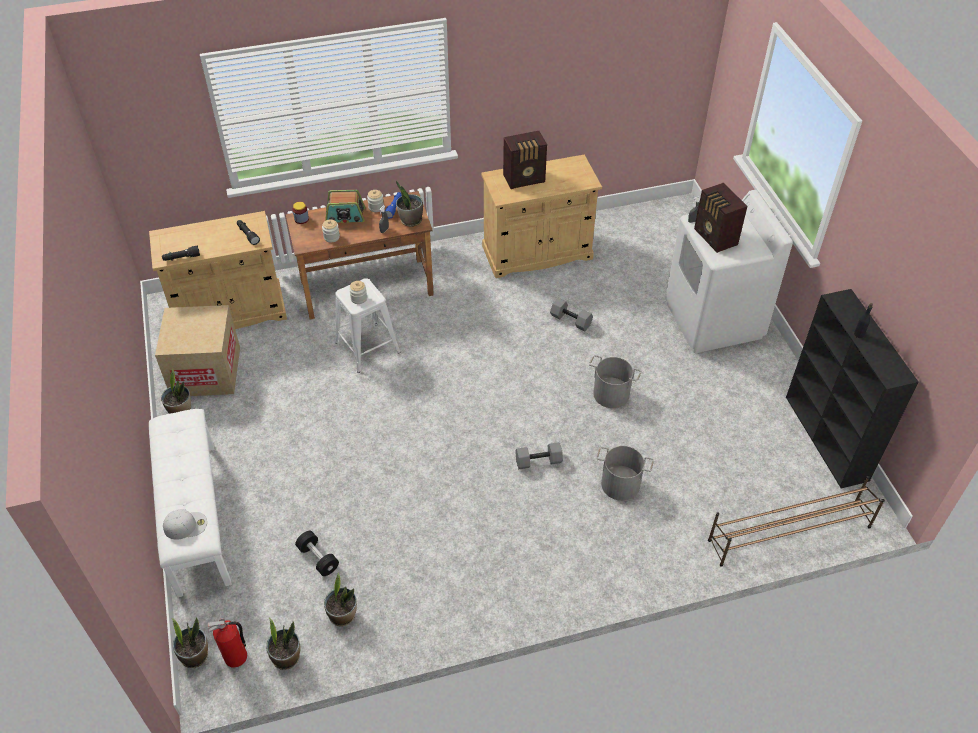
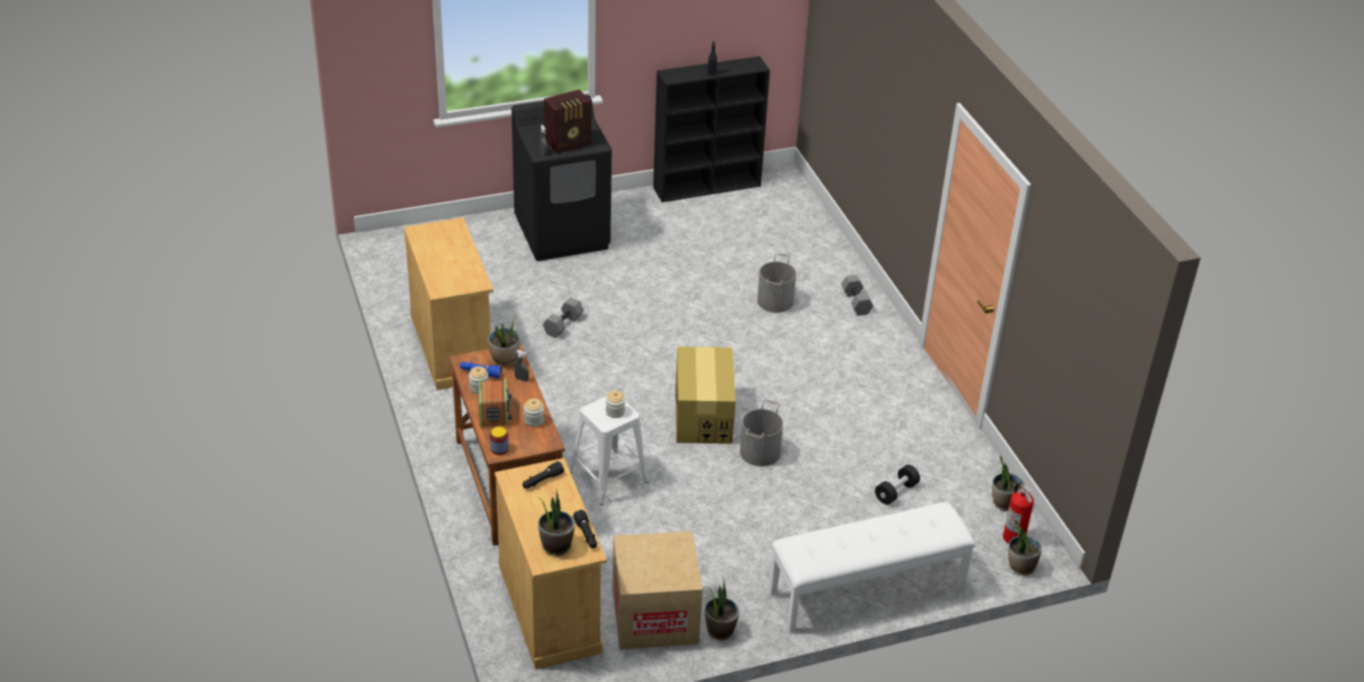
camera: 95 degrees left, 10 degrees down
(186, 525) = (930, 525): white cap -> none
(343, 615) = (952, 470): potted plant -> potted plant (556, 545)
(441, 414) = (703, 415): none -> cardboard box
(525, 179) = (446, 268): radio -> none
(538, 462) = (757, 350): grey dumbbell -> grey dumbbell (857, 302)
(611, 394) = (666, 302): grey bucket -> grey bucket (760, 452)
(714, 320) = (563, 233): white washing machine -> black washing machine
(788, 533) = (811, 216): brown shoe rack -> none

